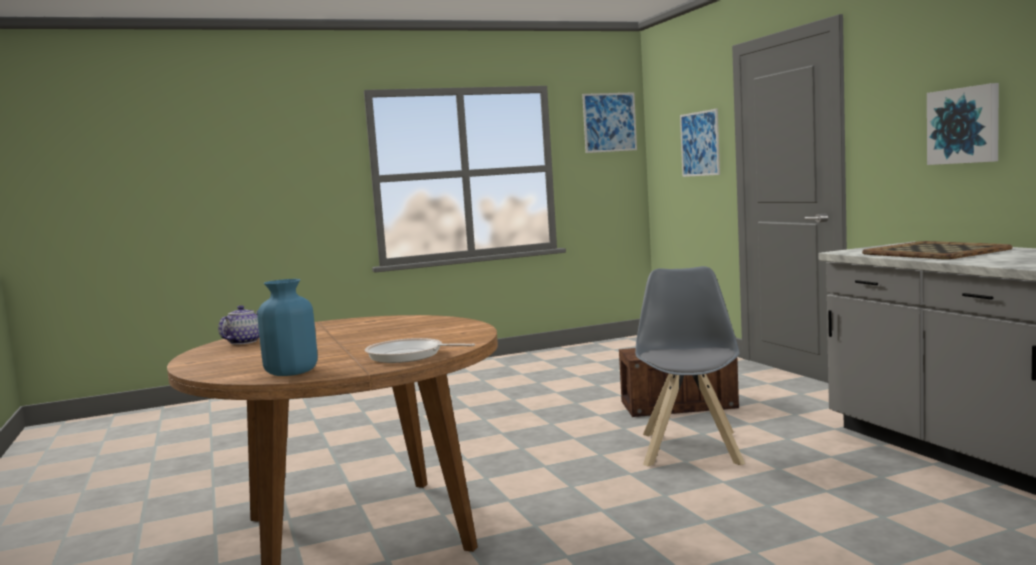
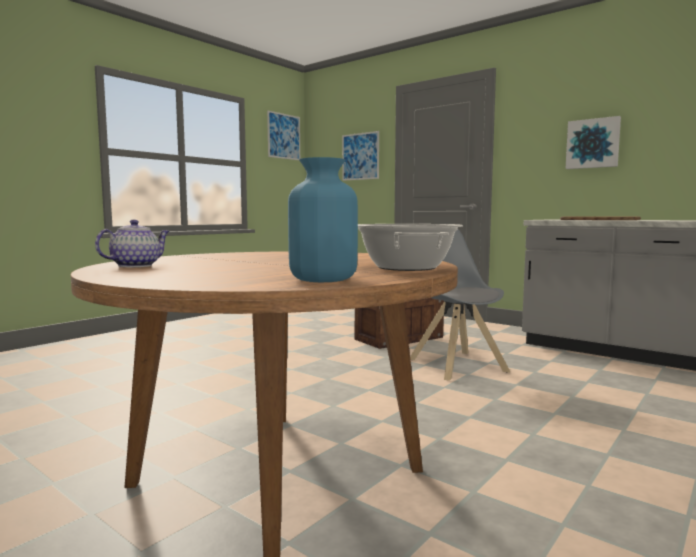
camera: 30 degrees left, 0 degrees up
(244, 342) = (136, 266): teapot -> teapot turned 45 degrees clockwise
(408, 356) = (407, 267): frying pan -> cooking pot

